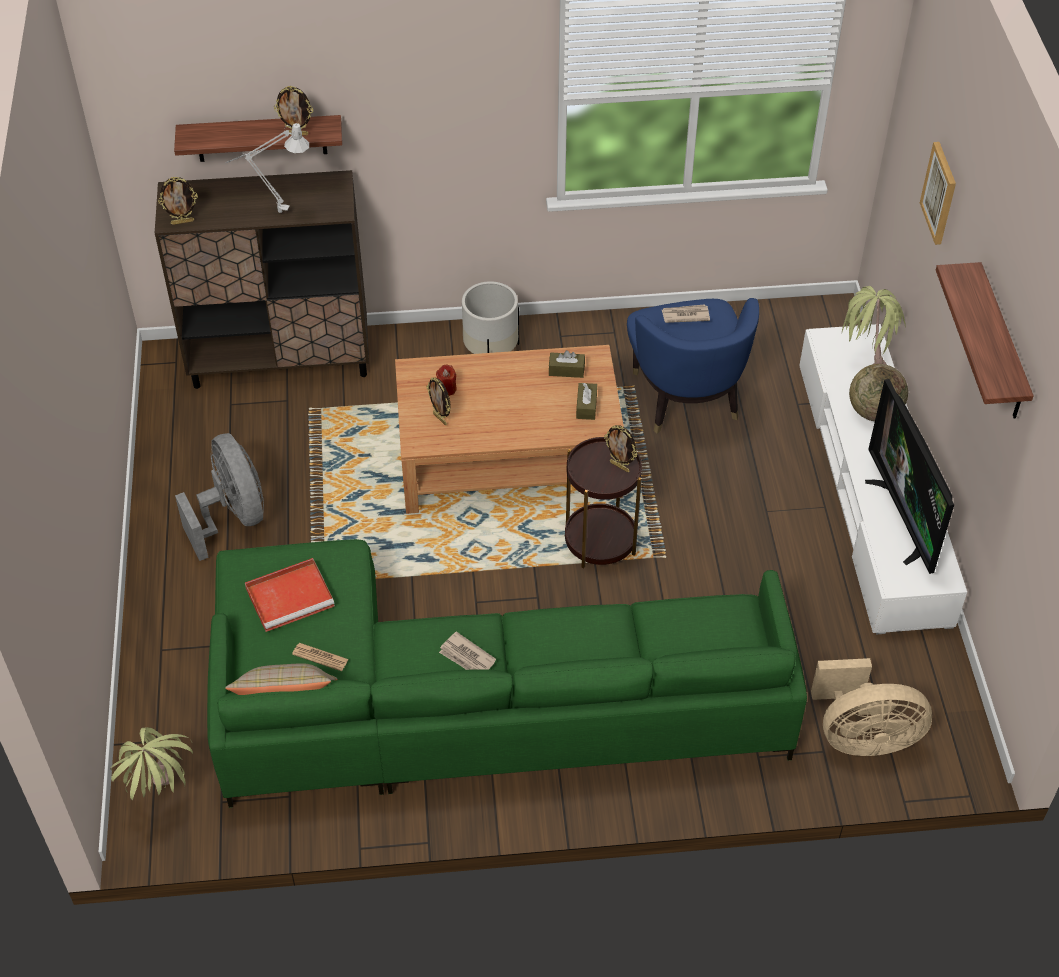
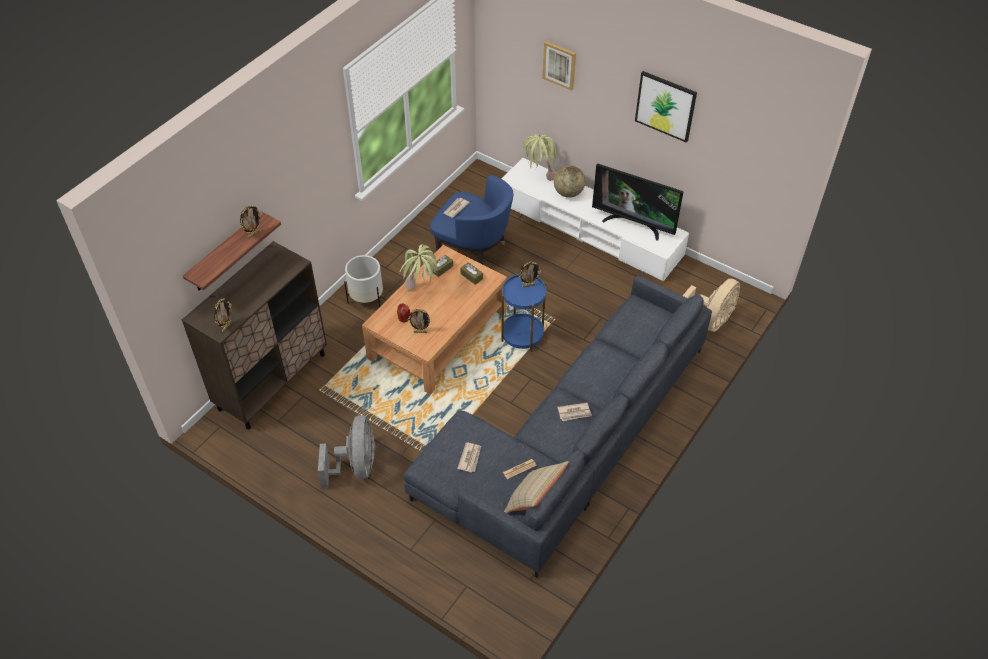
camera: 50 degrees left, 0 degrees up
(163, 801) = (507, 605): potted plant -> potted plant (421, 293)
(232, 517) = (356, 466): grey fan -> grey fan turned 75 degrees clockwise
(274, 212) = (266, 287): grey table lamp -> none
(291, 596) = (470, 458): red tray -> newspaper
(472, 704) = (567, 442): green sofa -> grey sofa
(600, 541) = (522, 335): brown side table -> blue side table
(1001, 345) = (665, 106): shelf -> picture

